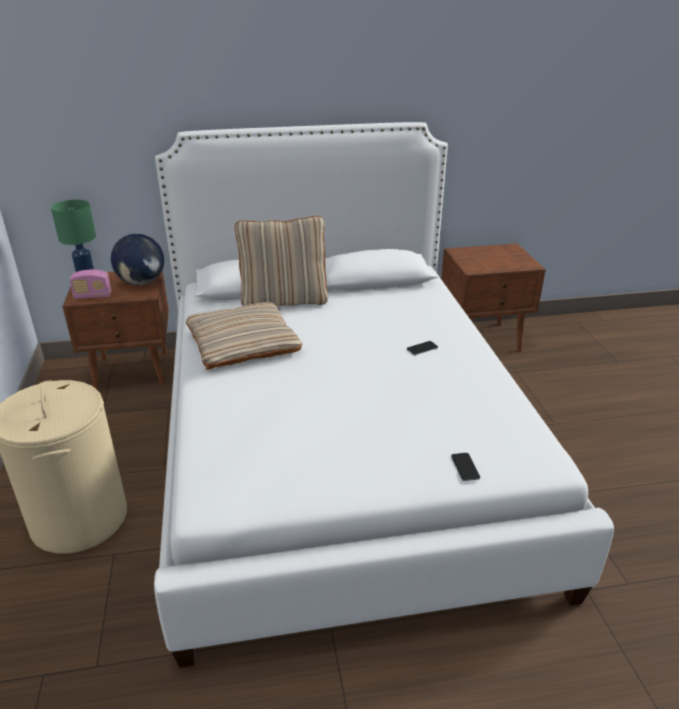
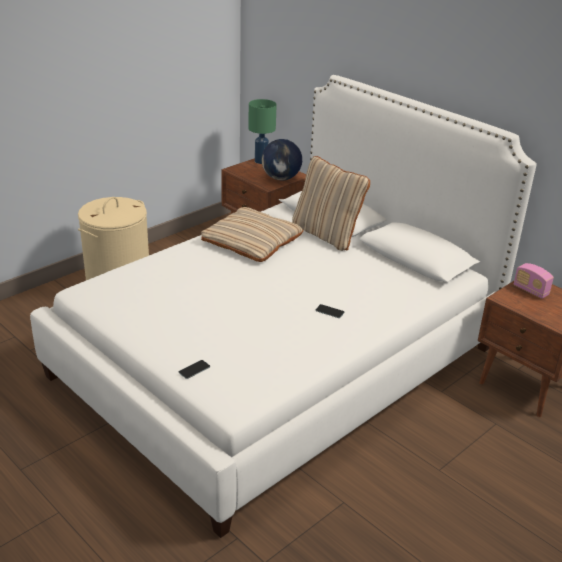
camera: 55 degrees right, 0 degrees up
(93, 296) = (244, 172): radio -> radio (530, 290)

